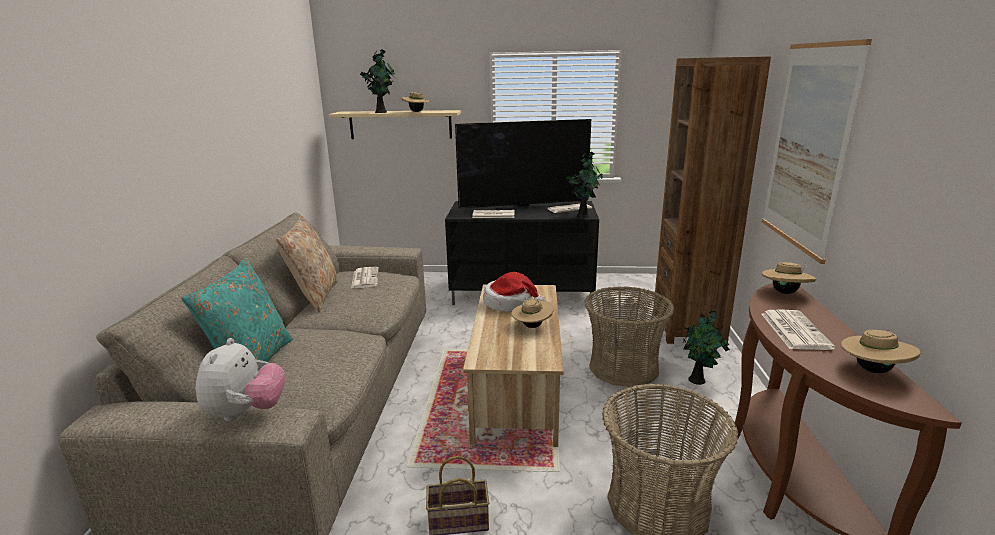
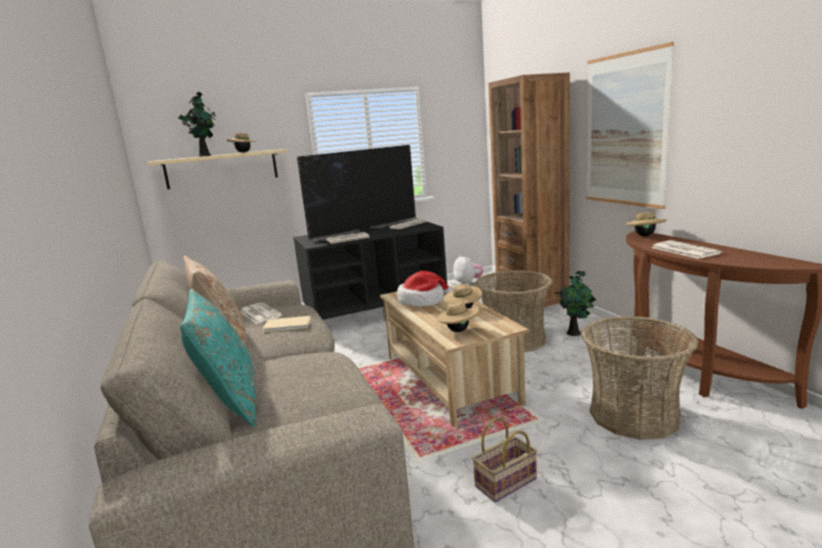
camera: 25 degrees left, 5 degrees down
(246, 413) = (315, 424): plush toy -> plush toy (468, 283)
(369, 298) = (288, 325): none -> beige book
(583, 216) = (427, 227): potted plant -> none
(873, 370) = (756, 256): beige hat -> beige hat (458, 330)

